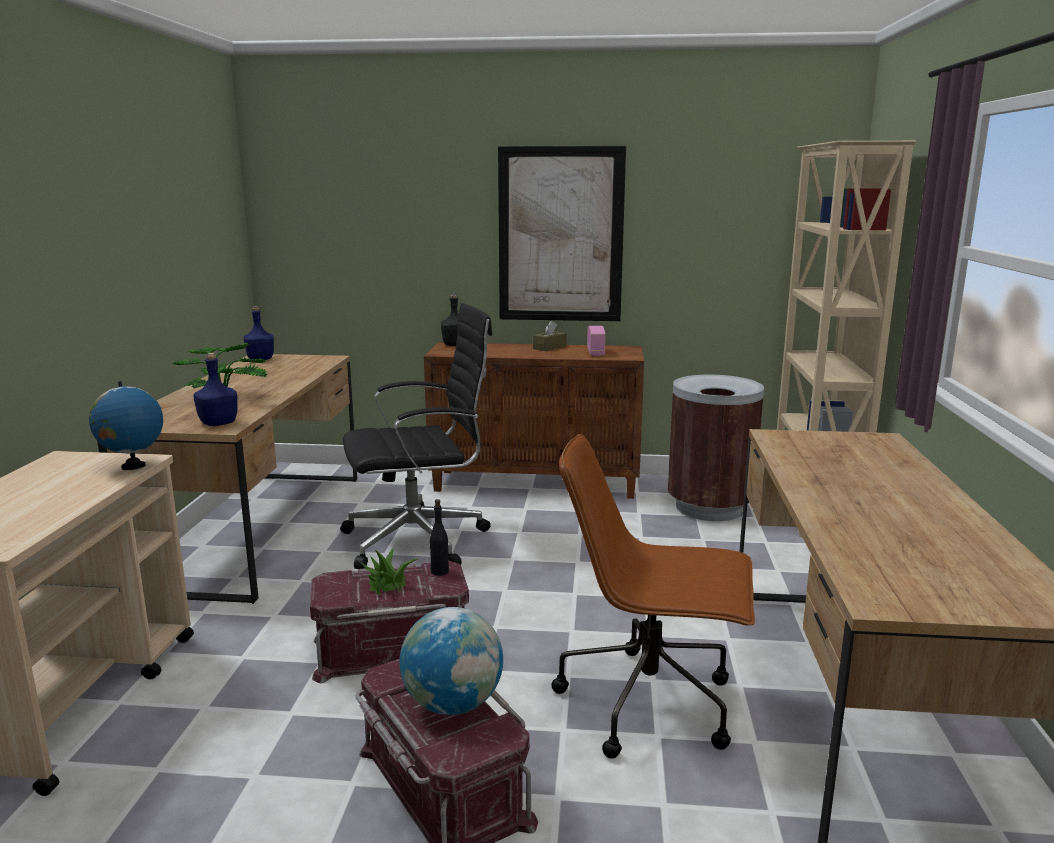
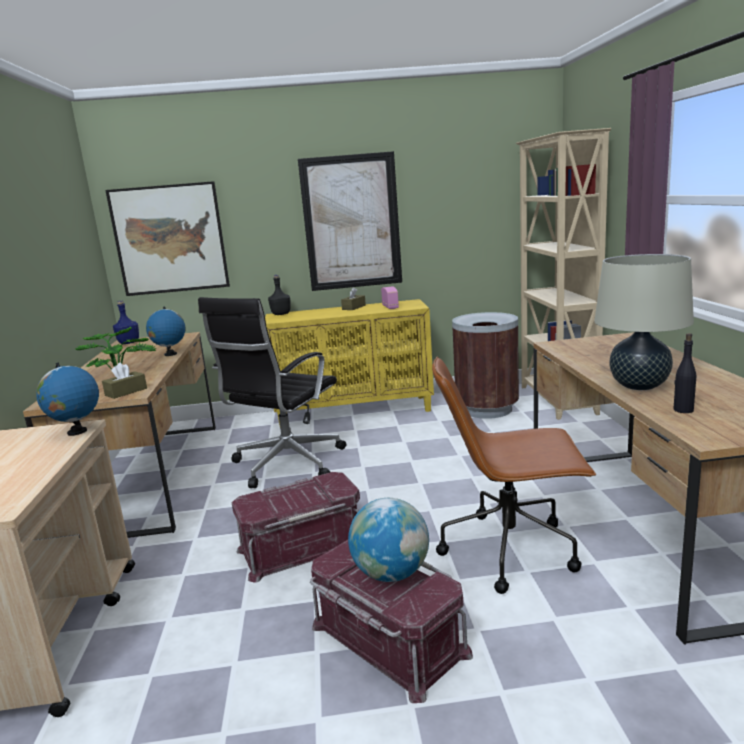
camera: 10 degrees left, 0 degrees up
(217, 423) = (126, 392): blue bottle -> brown tissue box
(296, 381) = (170, 354): none -> globe
(329, 235) = (170, 239): none -> picture
(387, 583) = (293, 495): potted plant -> none
(420, 540) = (286, 464): black office chair -> black office chair turned 150 degrees clockwise
(439, 571) = (330, 480): black bottle -> black bottle (683, 410)
(536, 483) = (355, 411): brown cabinet -> yellow cabinet
(843, 512) = (639, 386): none -> beige table lamp

